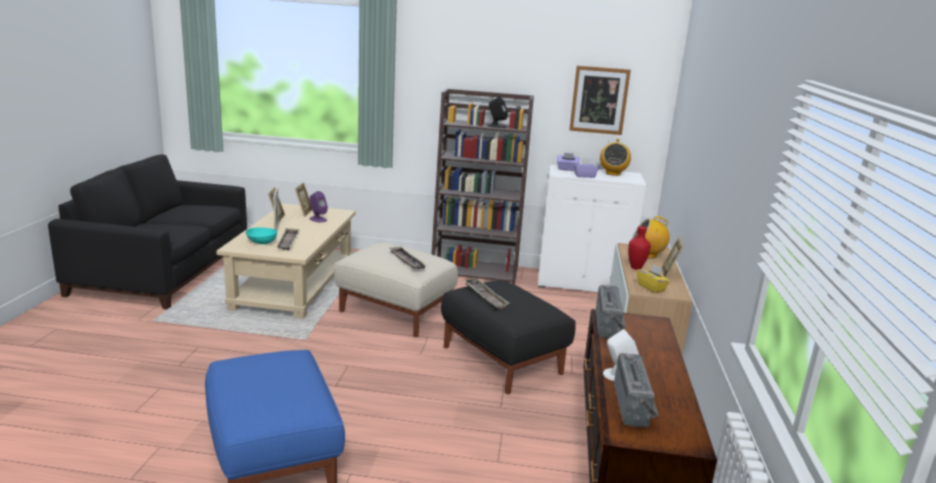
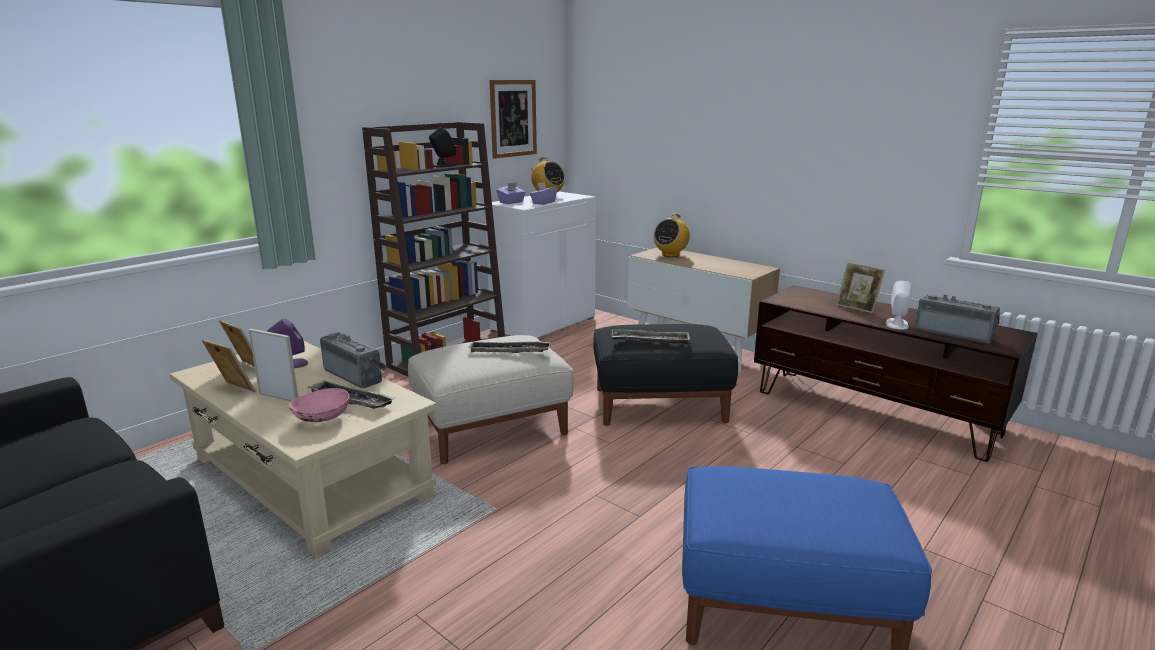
camera: 55 degrees left, 0 degrees up
(261, 243) = (322, 419): turquoise bowl -> pink bowl
(610, 325) = (799, 304): radio -> radio (356, 375)
(635, 268) = (696, 264): red vase -> none
(651, 287) = (744, 271): yellow tissue box -> none
(668, 275) = (720, 260): picture frame -> picture frame (857, 307)

